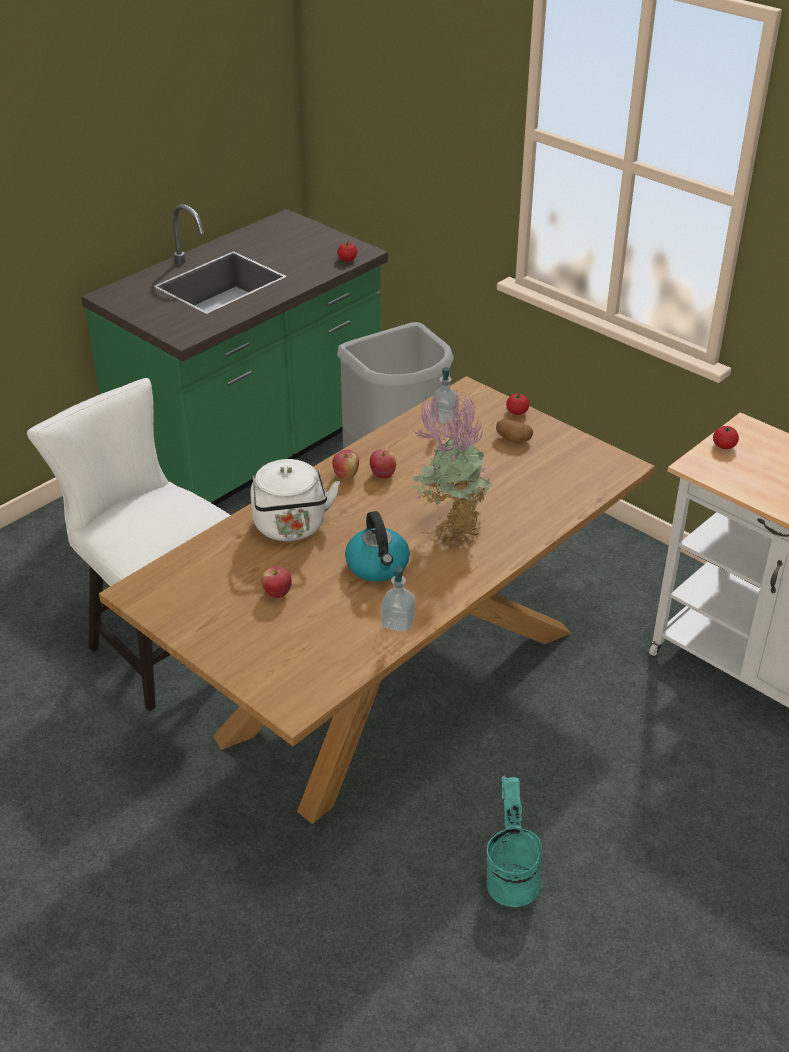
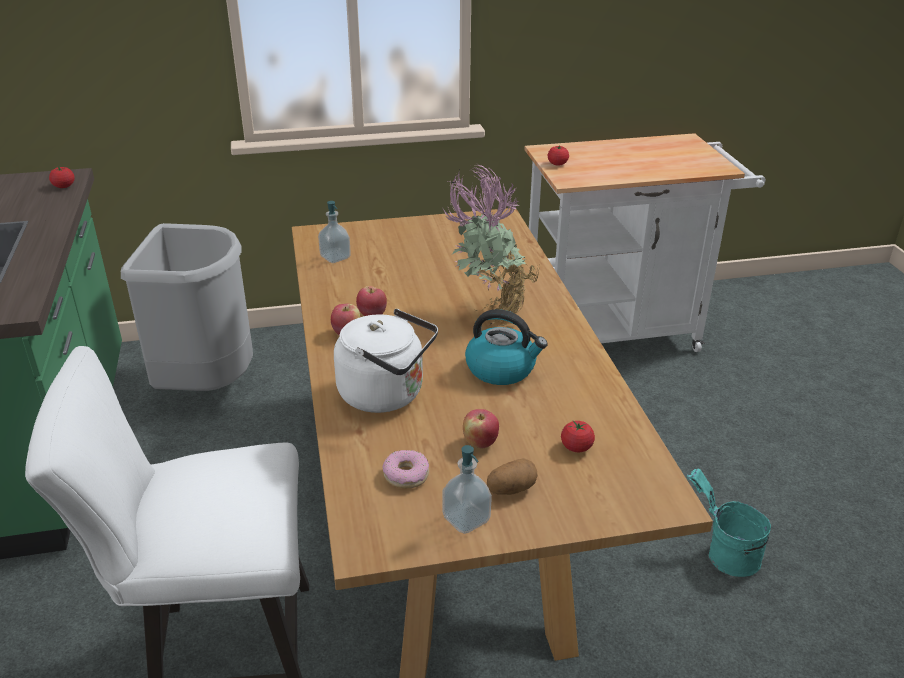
camera: 55 degrees left, 5 degrees down
(213, 576) = (406, 475): none -> donut
(398, 623) = (594, 390): soap dispenser -> soap dispenser (466, 519)
(513, 439) = (408, 242): potato -> potato (511, 489)
(517, 412) = (374, 226): tomato -> tomato (576, 447)

